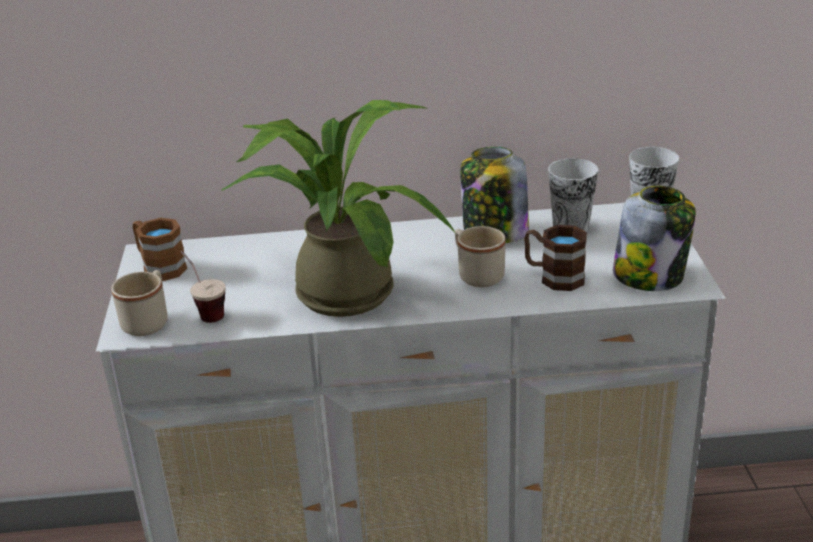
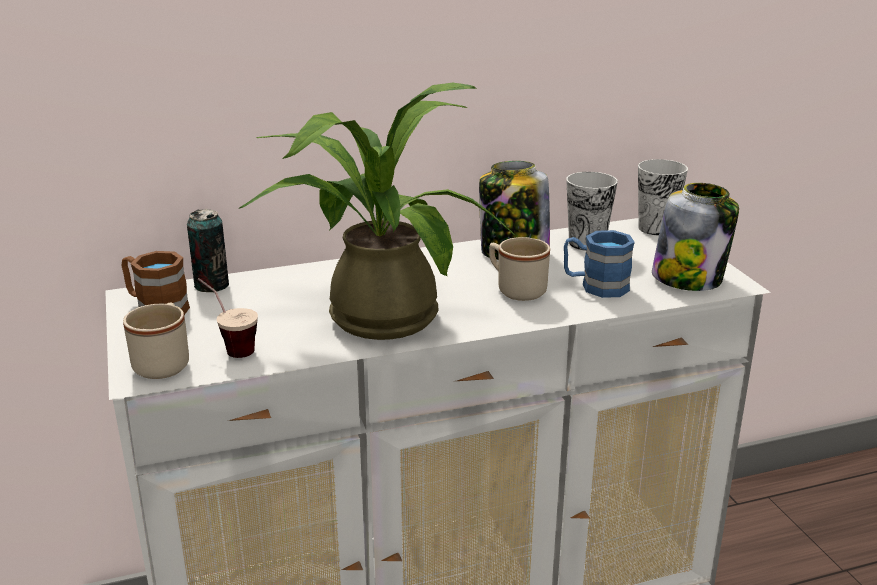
camera: 15 degrees left, 5 degrees down
(213, 247) = (211, 285): none -> can
(553, 276) = (595, 286): brown mug -> blue mug

